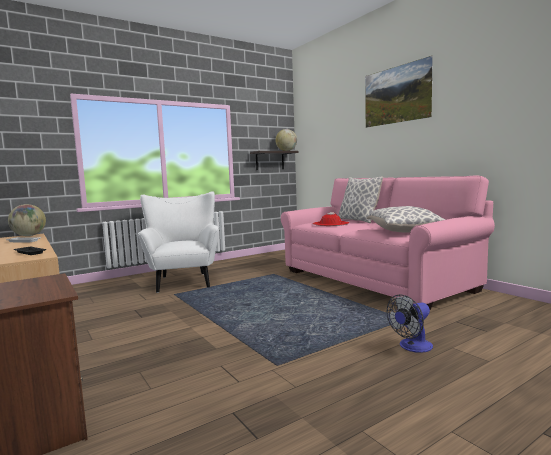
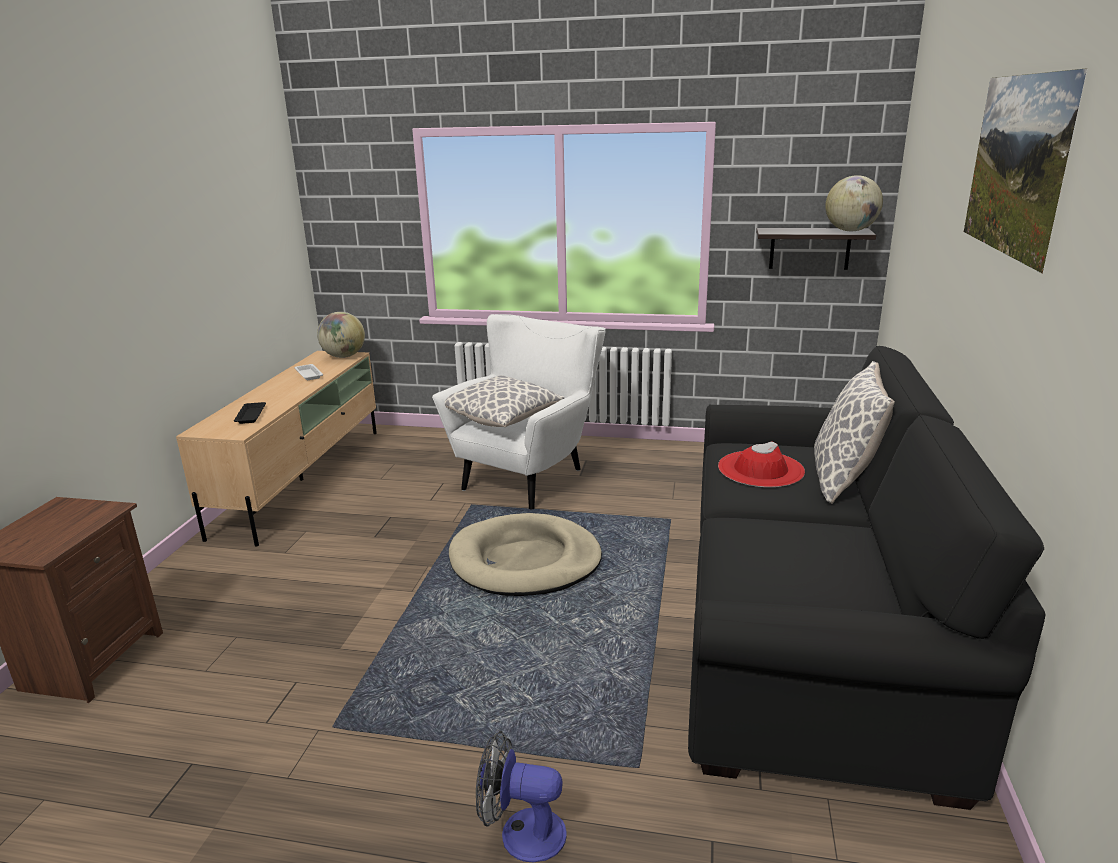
camera: 45 degrees right, 15 degrees up
(242, 298) = (525, 561): none -> beige dog bed
(374, 280) = (805, 630): pink sofa -> black sofa
(403, 231) = (788, 577): pillow -> pillow (504, 419)

